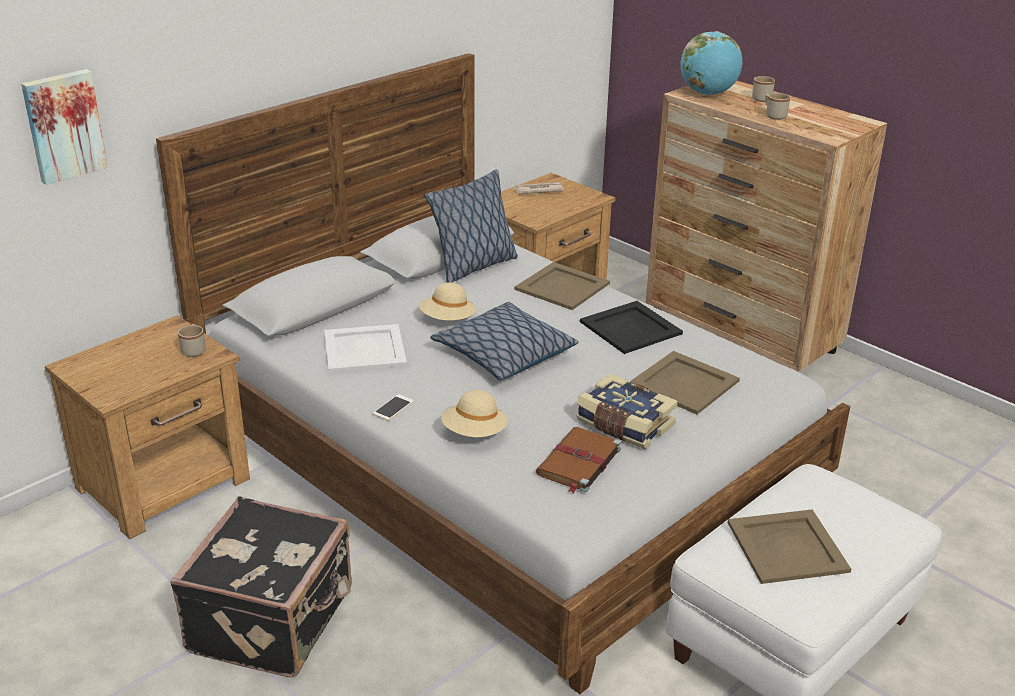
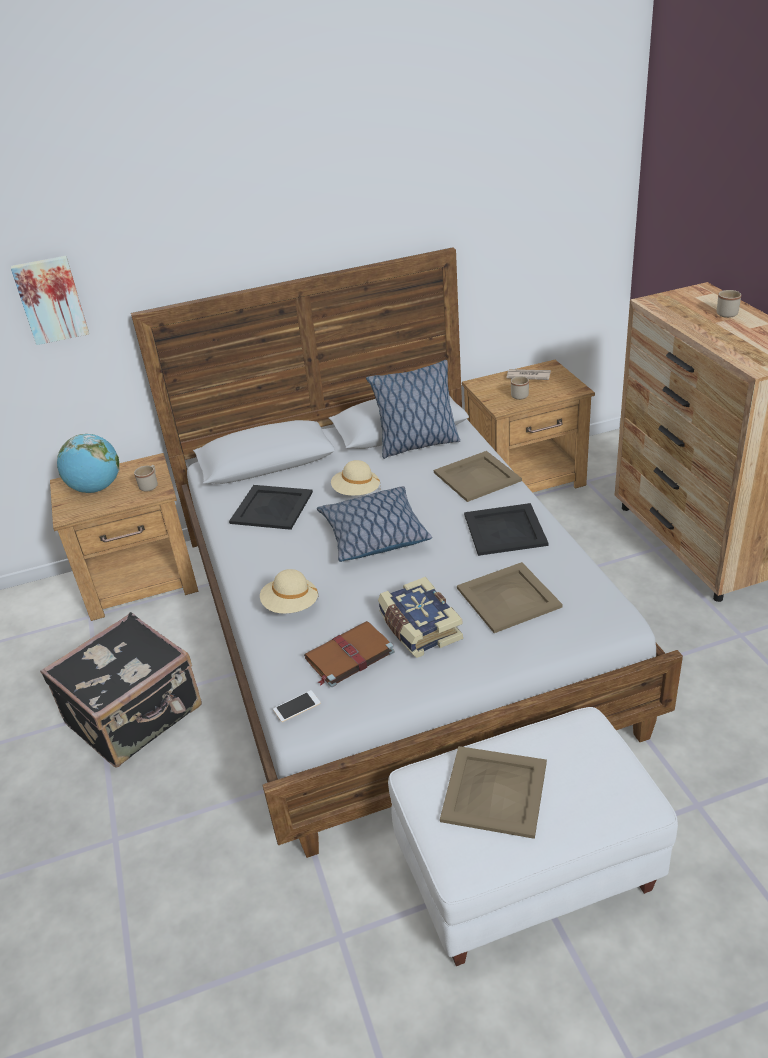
camera: 30 degrees right, 5 degrees up
(365, 349) = (272, 508): white tray -> black tray
(393, 407) = (250, 567): phone -> phone (296, 706)
(708, 93) = (675, 303): globe -> globe (96, 488)
(773, 115) = (721, 334): beige mug -> beige mug (519, 394)

